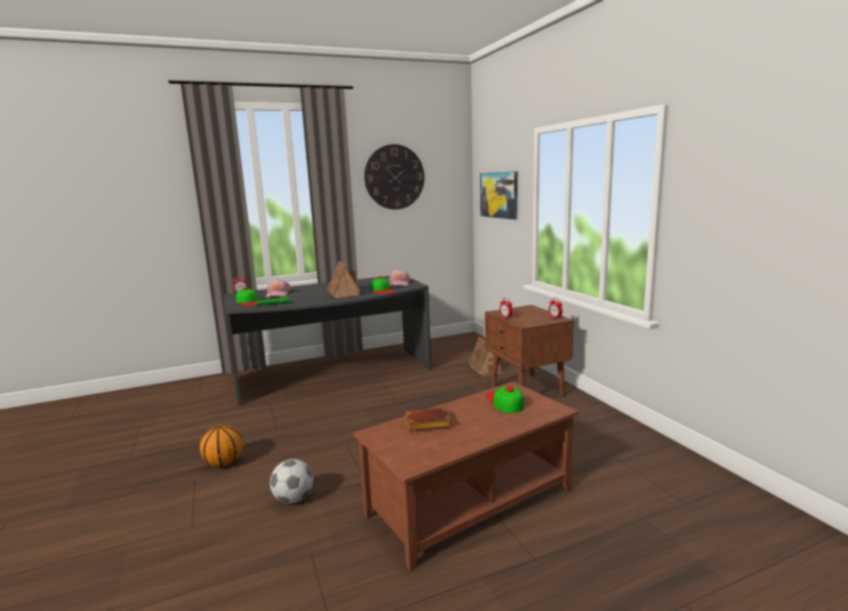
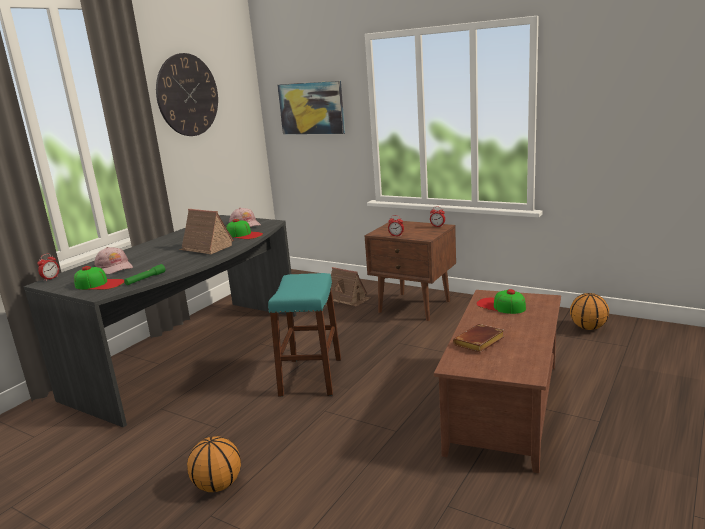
camera: 35 degrees left, 5 degrees up
(293, 499) = (355, 476): football -> none
(374, 417) = (311, 376): none -> turquoise stool
(666, 468) = (588, 328): none -> basketball

